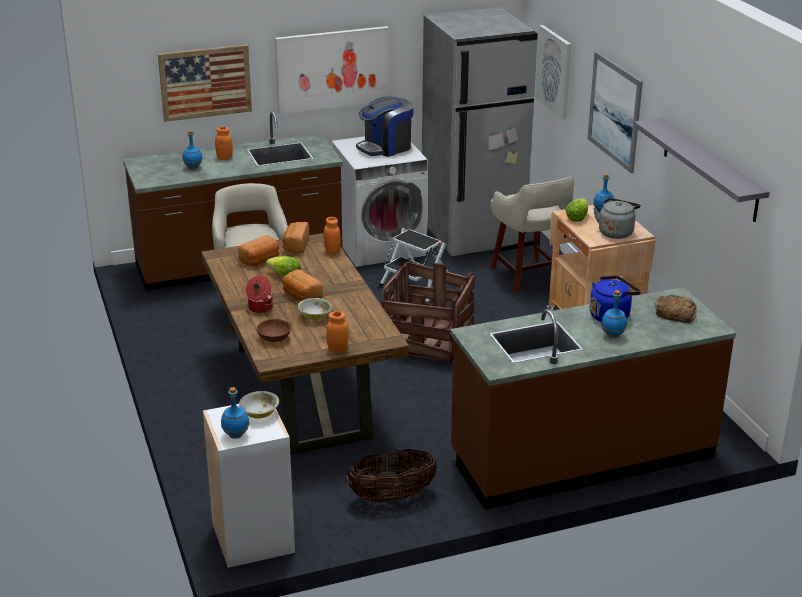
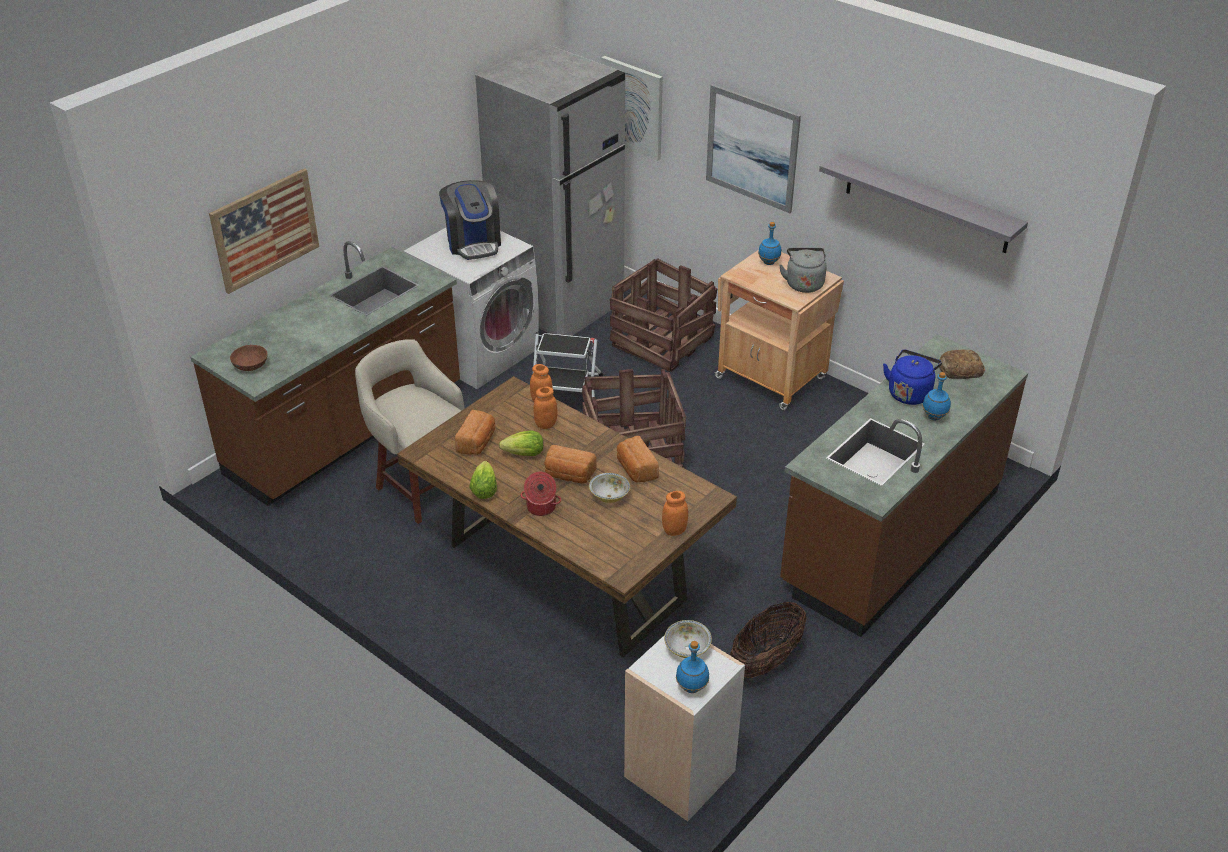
camera: 30 degrees left, 10 degrees up
(193, 168) = (292, 342): blue bottle -> none
(224, 158) = (316, 316): orange jar -> orange jar (545, 424)
(274, 338) = (595, 541): brown bowl -> brown bowl (250, 365)
(295, 246) = (495, 408): bread -> bread (636, 470)
(332, 69) = (393, 167): picture -> none
(385, 147) = (473, 243): coffee machine -> coffee machine turned 45 degrees counterclockwise
(527, 277) = (661, 342): beige stool -> crate
(577, 218) = (752, 277): lettuce -> lettuce (484, 490)

